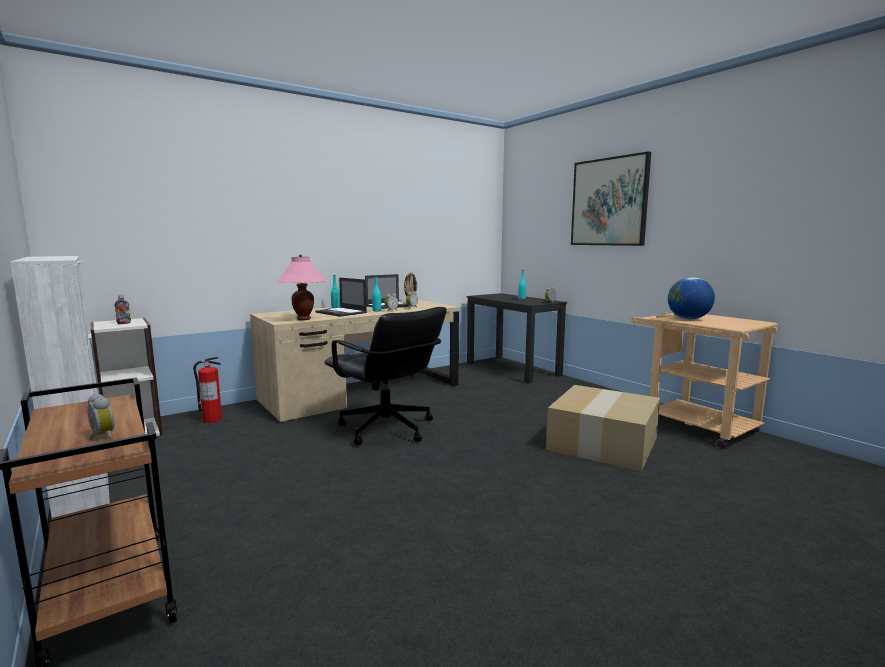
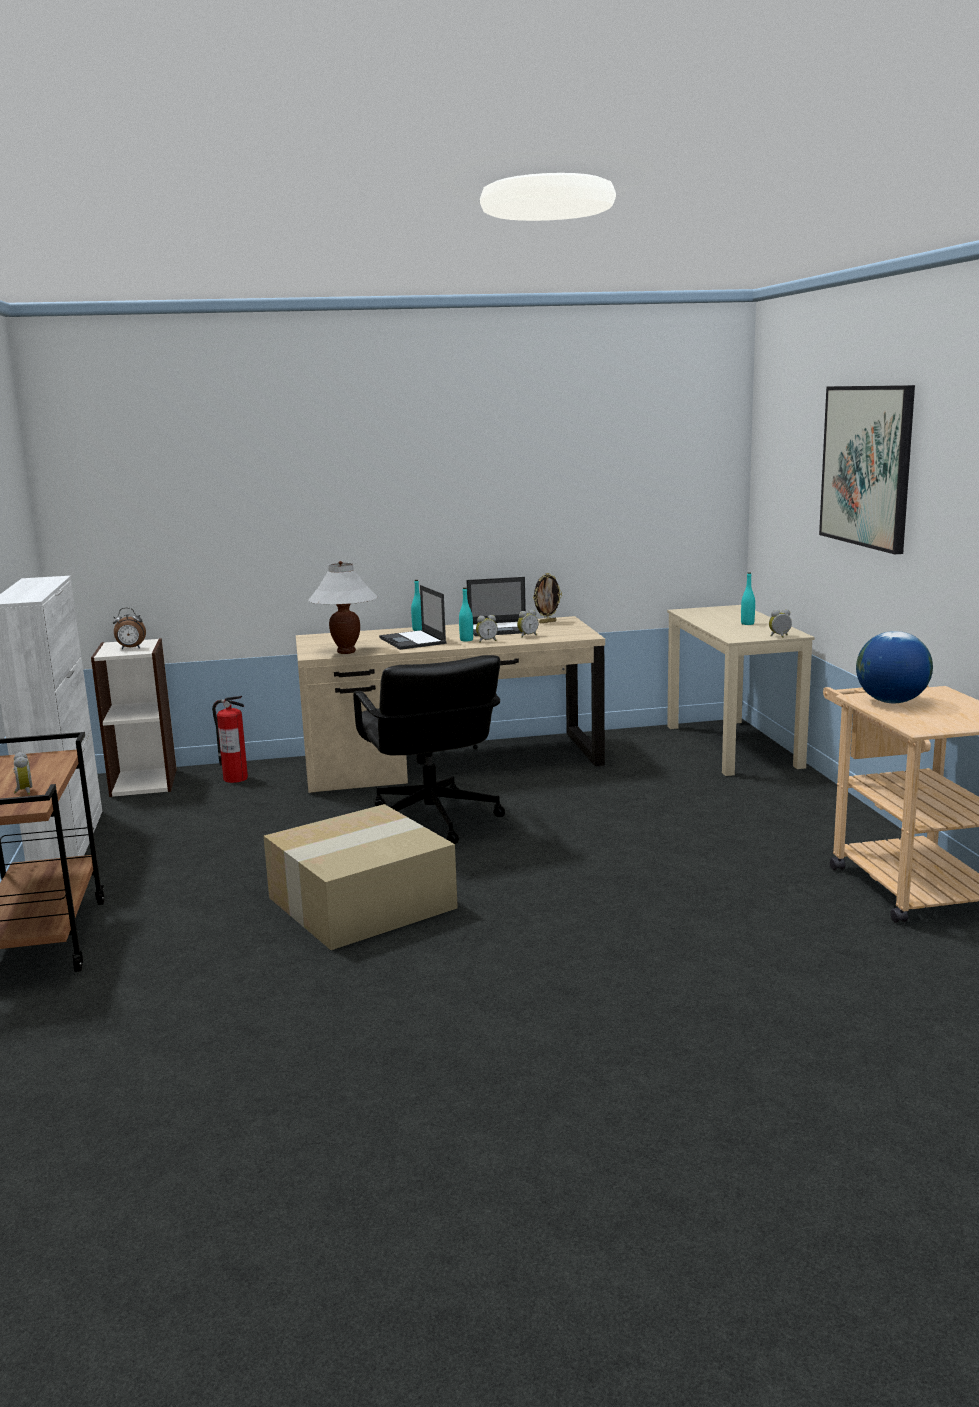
camera: 25 degrees right, 5 degrees up
(124, 323) = (131, 648): bottle -> alarm clock
(304, 319) = (346, 652): pink table lamp -> white table lamp
(512, 369) = (732, 746): black desk -> beige desk
(601, 442) = (710, 885): cardboard box -> cardboard box (362, 901)

